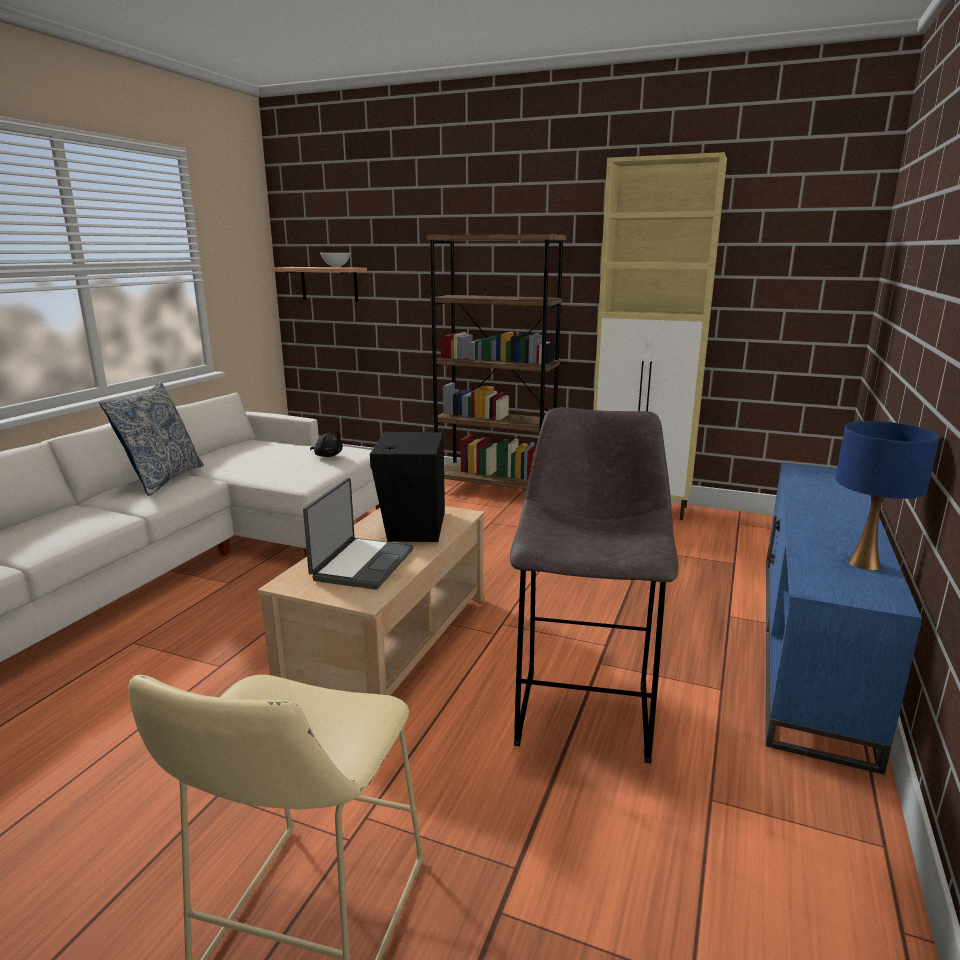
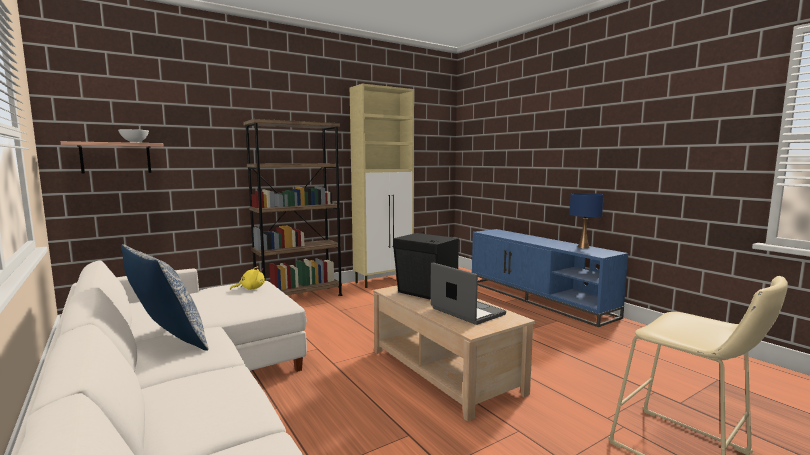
camera: 55 degrees left, 10 degrees down
(327, 455) = (251, 288): black plush toy -> yellow plush toy
(584, 710) = (553, 347): grey stool -> none

